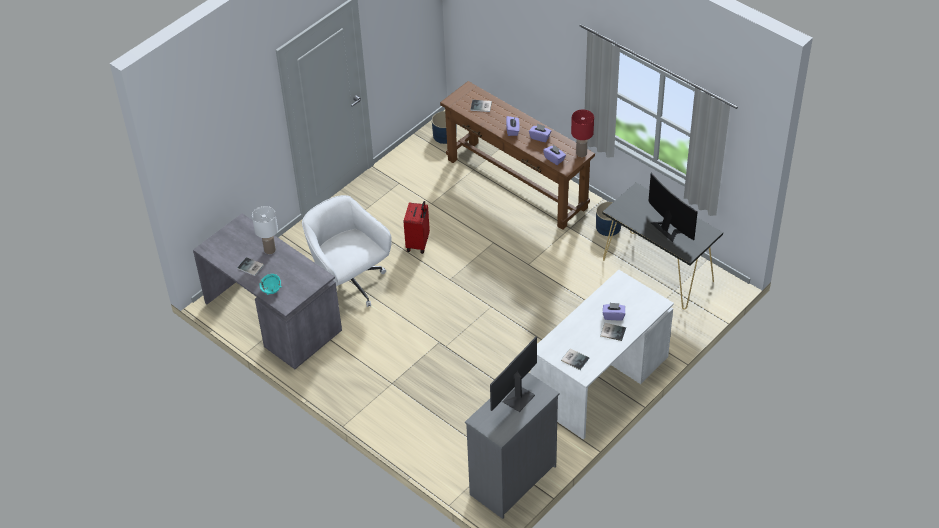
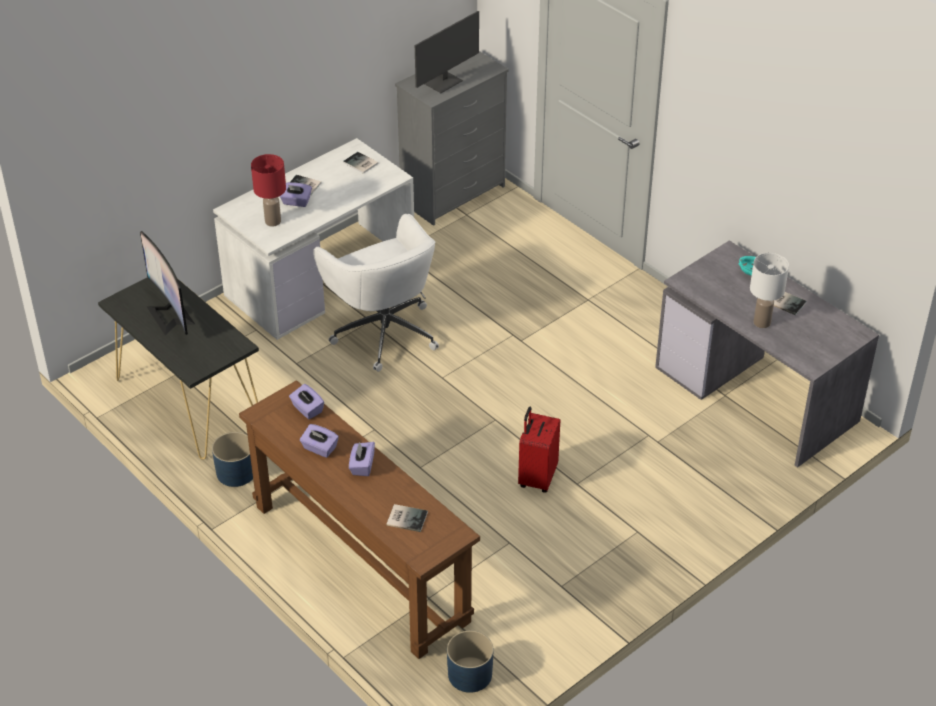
camera: 175 degrees left, 5 degrees down
(349, 285) = (646, 426): white office chair -> white office chair (383, 331)
(581, 153) = (260, 415): red table lamp -> red table lamp (272, 222)

